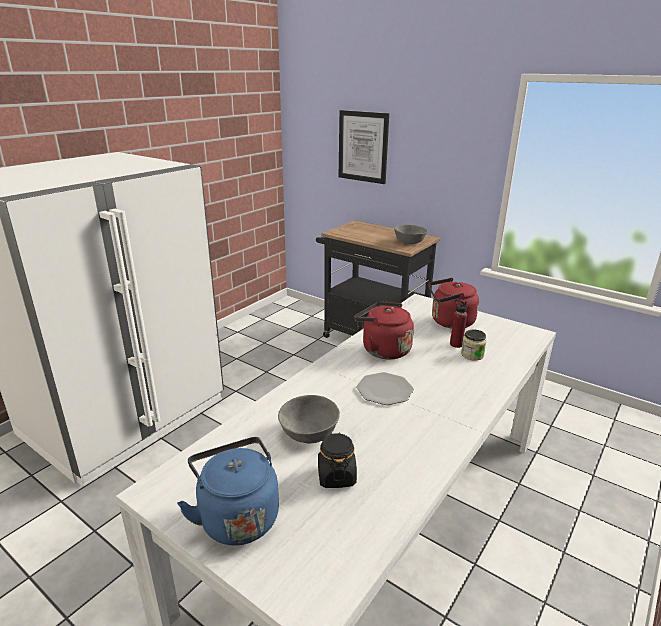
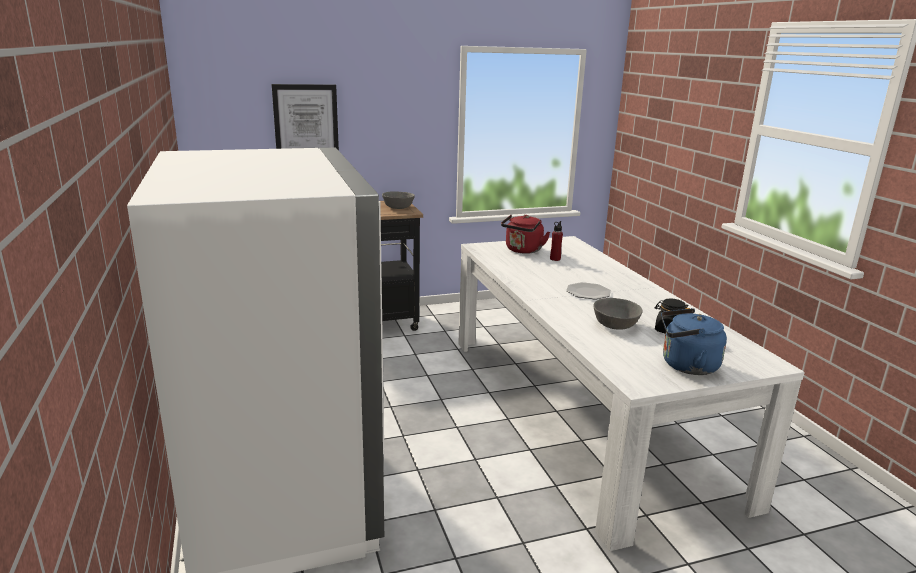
camera: 55 degrees left, 5 degrees down
(383, 350) = (534, 277): red kettle -> none
(472, 355) = (574, 260): jar -> none

